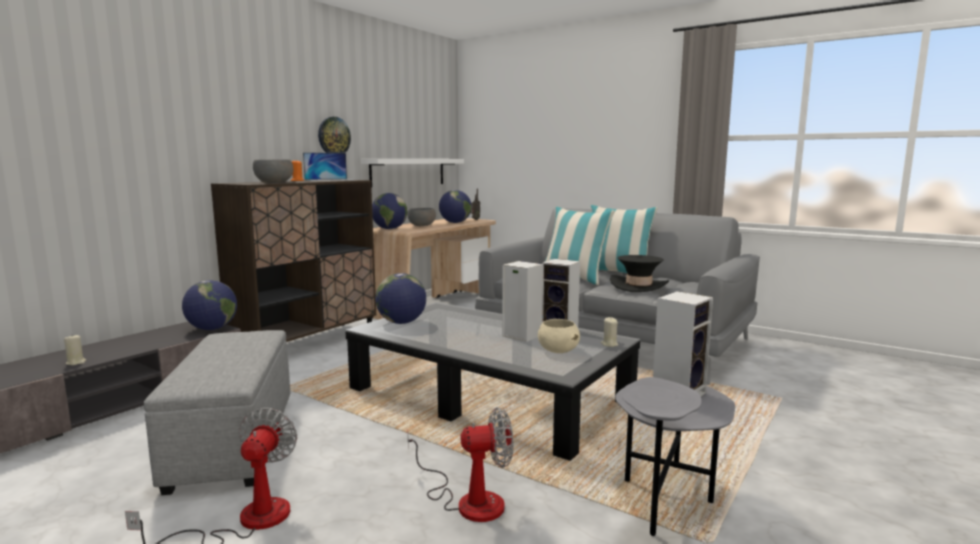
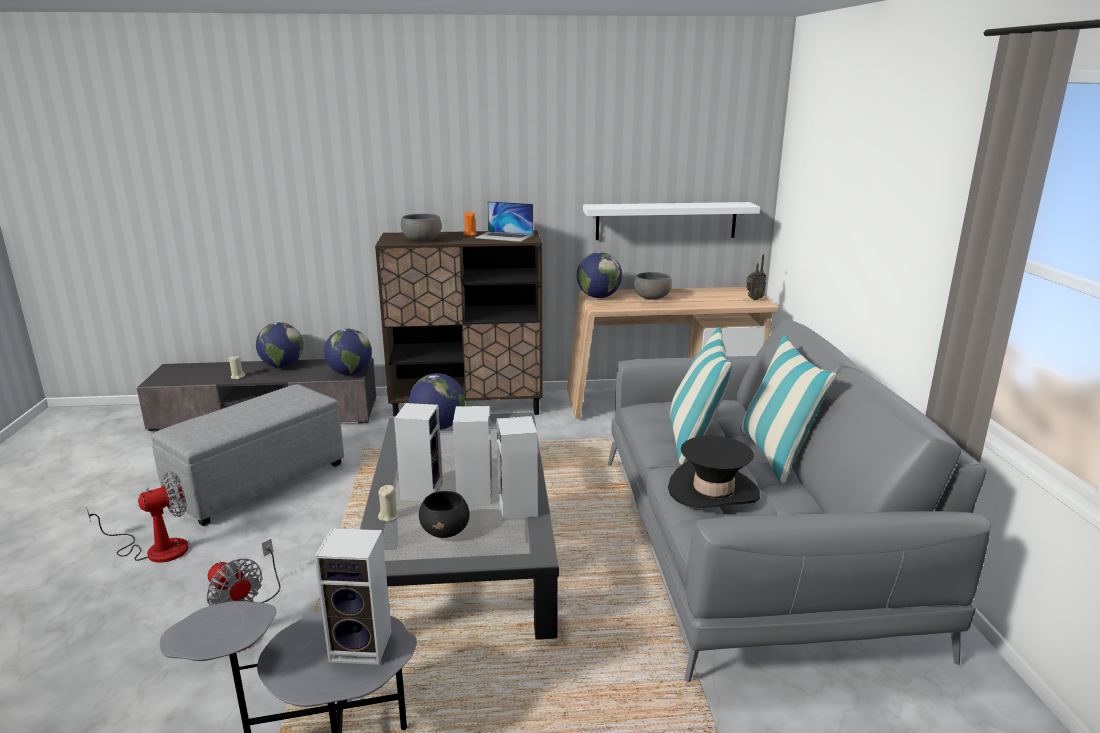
camera: 50 degrees right, 10 degrees up
(333, 136) = (543, 178): wall clock -> none
(455, 222) = (707, 300): globe -> globe (282, 366)
(488, 345) = (421, 490): none -> speaker
(558, 351) = (445, 531): beige bowl -> black bowl
(609, 344) = (507, 552): beige candle -> beige candle (388, 516)

